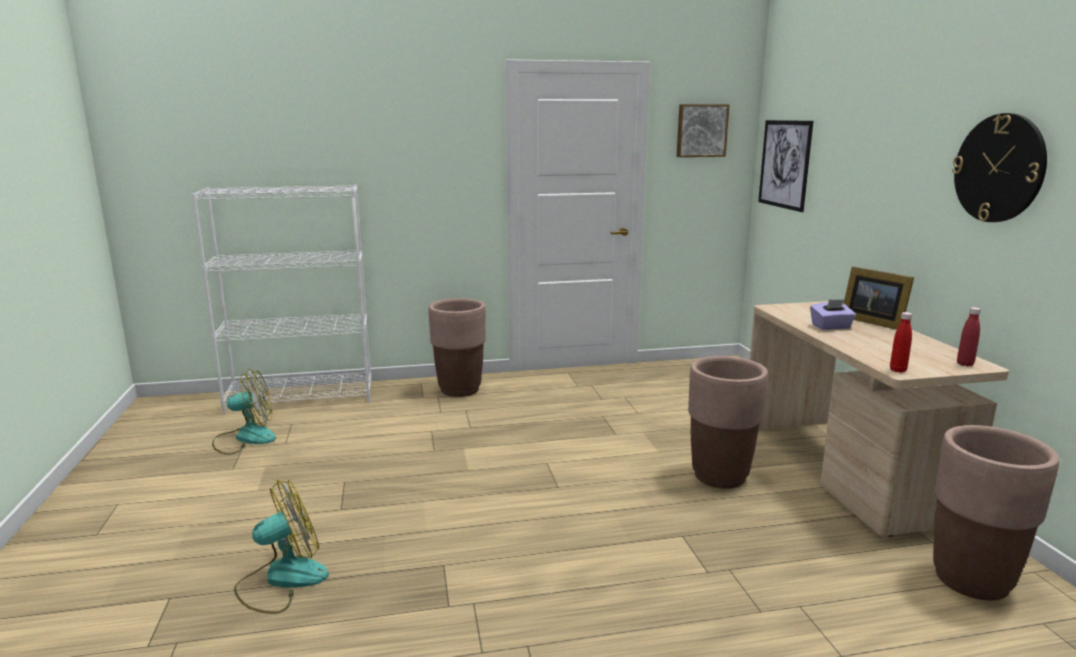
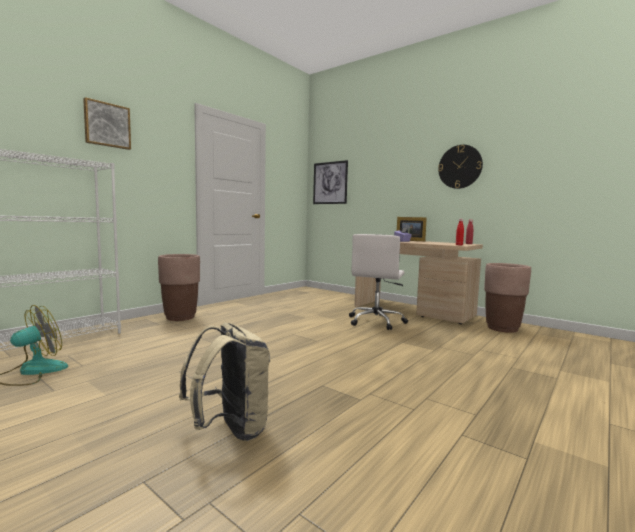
camera: 40 degrees left, 10 degrees down
(282, 580) = (230, 430): fan -> beige backpack
(701, 130) = (287, 165): picture -> picture (107, 125)
(719, 476) = (376, 321): brown planter -> white office chair

